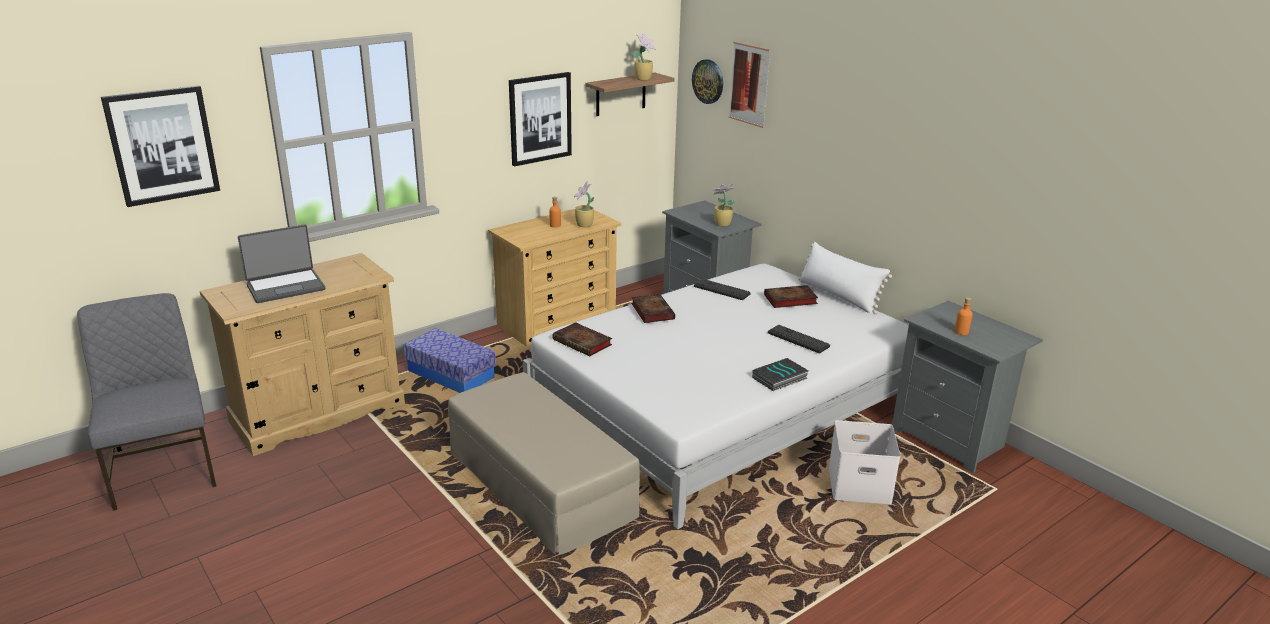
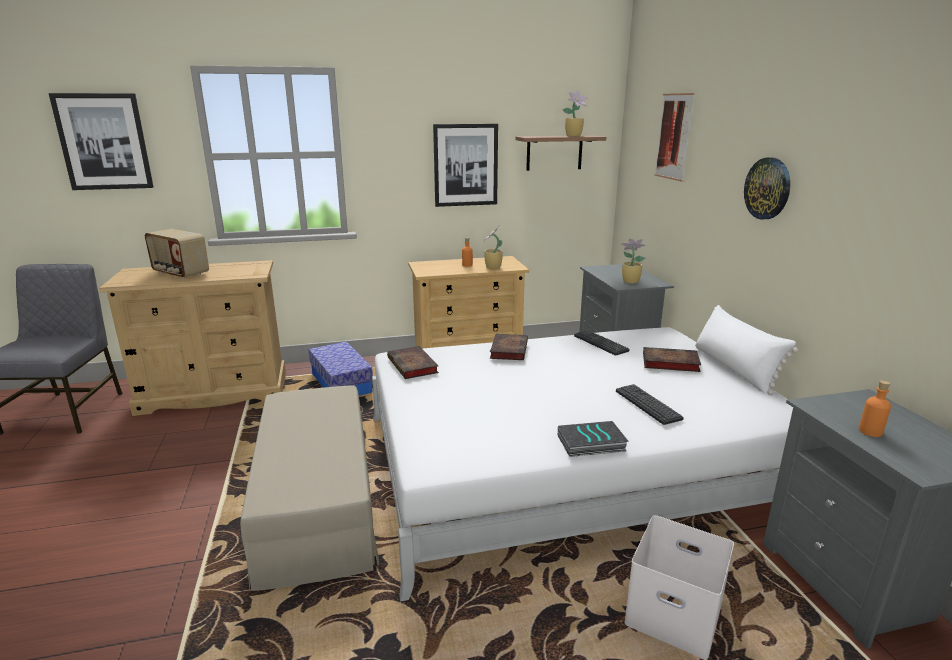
camera: 25 degrees right, 5 degrees down
(285, 287) = (180, 273): laptop -> radio
(708, 81) = (641, 141): wall clock -> wall clock (767, 188)

